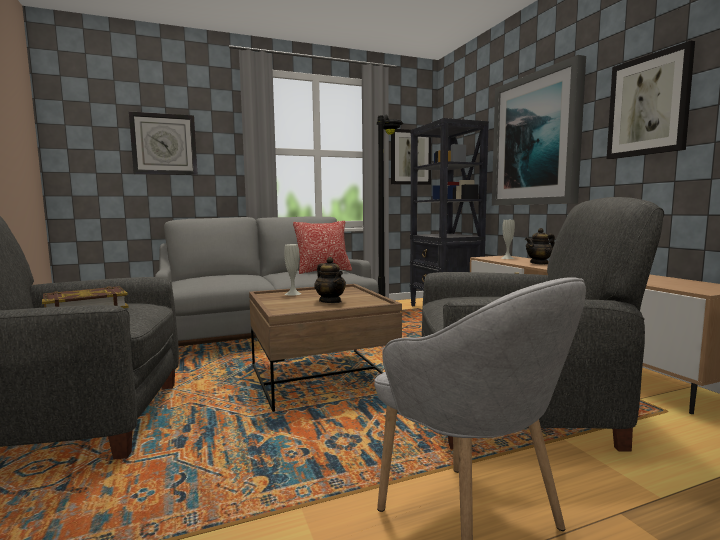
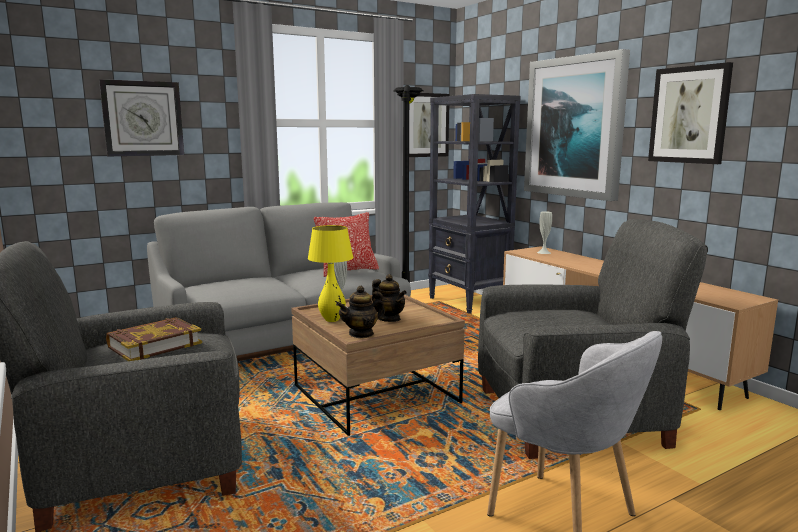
camera: 10 degrees left, 5 degrees up
(277, 301) = (332, 320): none -> yellow table lamp
(539, 263) = (579, 261): teapot -> teapot (361, 334)

